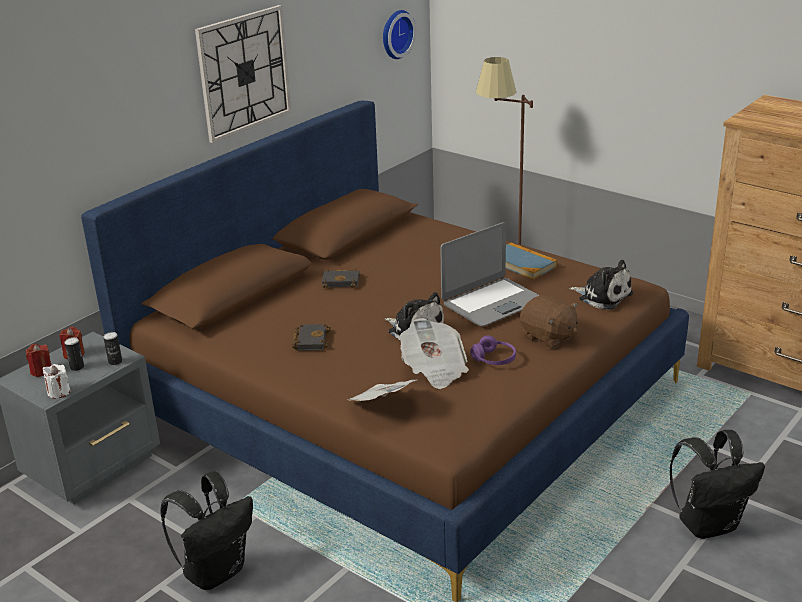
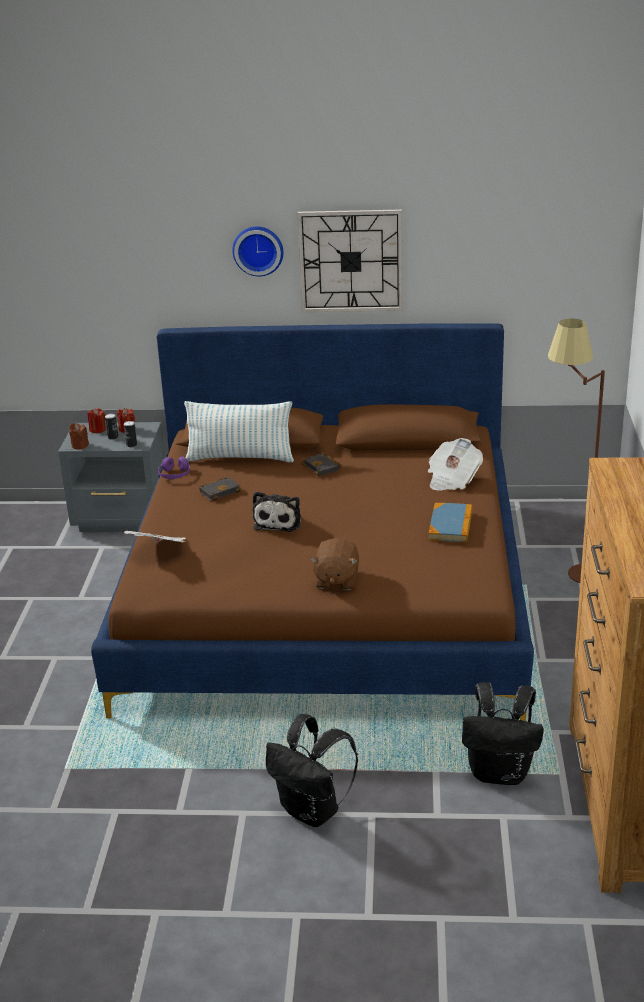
camera: 55 degrees right, 0 degrees up
(59, 392) = (80, 445): white candle -> brown candle
(215, 571) = (59, 610): black backpack -> black backpack (500, 772)
(258, 311) = (240, 458): none -> pillow
(395, 34) = (572, 270): wall clock -> wall clock (258, 250)
(434, 369) = (224, 549): newspaper -> newspaper (452, 479)
(492, 303) = (362, 537): laptop -> none
(494, 359) = (271, 569): purple headphones -> purple headphones (174, 475)
(602, 296) = (441, 581): plush toy -> none

